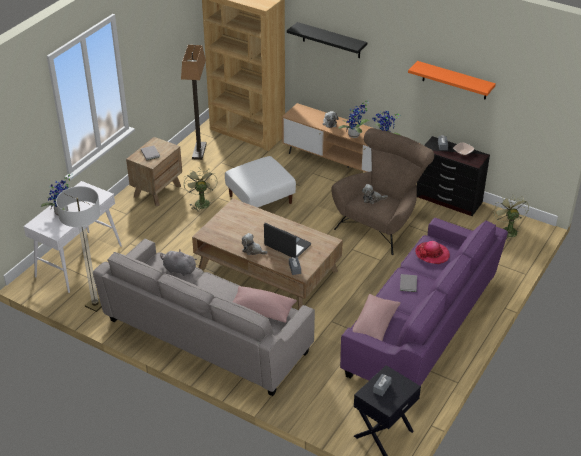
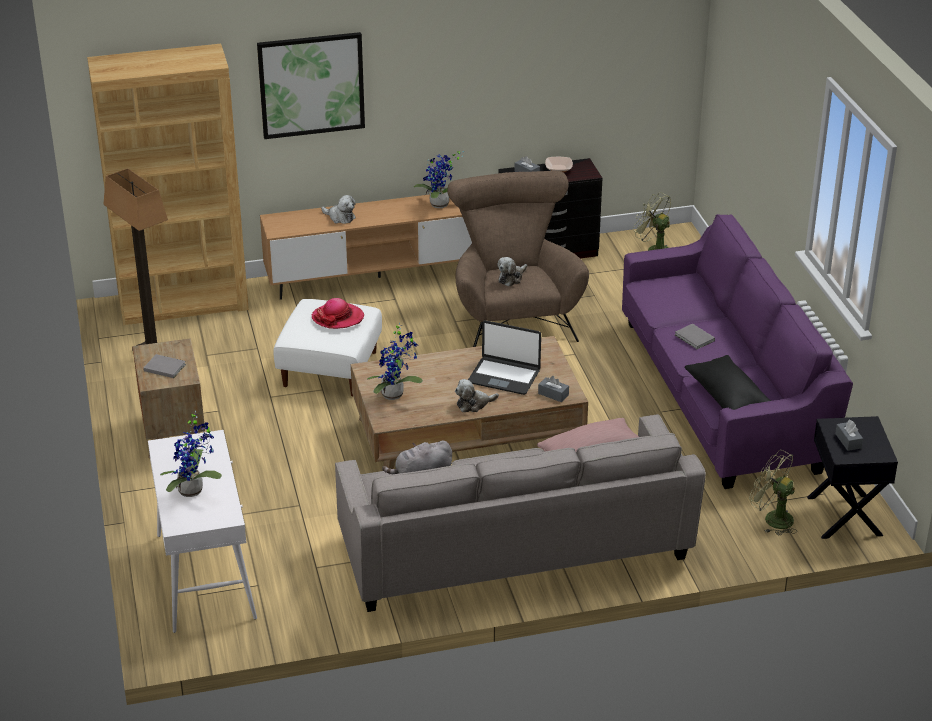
camera: 45 degrees left, 5 degrees down
(95, 305) = (317, 609): floor lamp -> none
(201, 202) = (257, 413): green fan -> green fan (772, 518)
(287, 245) = (504, 376): laptop -> laptop turned 150 degrees counterclockwise
(331, 40) = (311, 85): black shelf -> picture
(355, 136) = (395, 216): potted plant -> potted plant (395, 394)
(374, 325) = (728, 397): pink pillow -> black pillow
(432, 254) = (670, 296): hat -> hat (338, 318)
(454, 80) = (524, 68): orange shelf -> none

